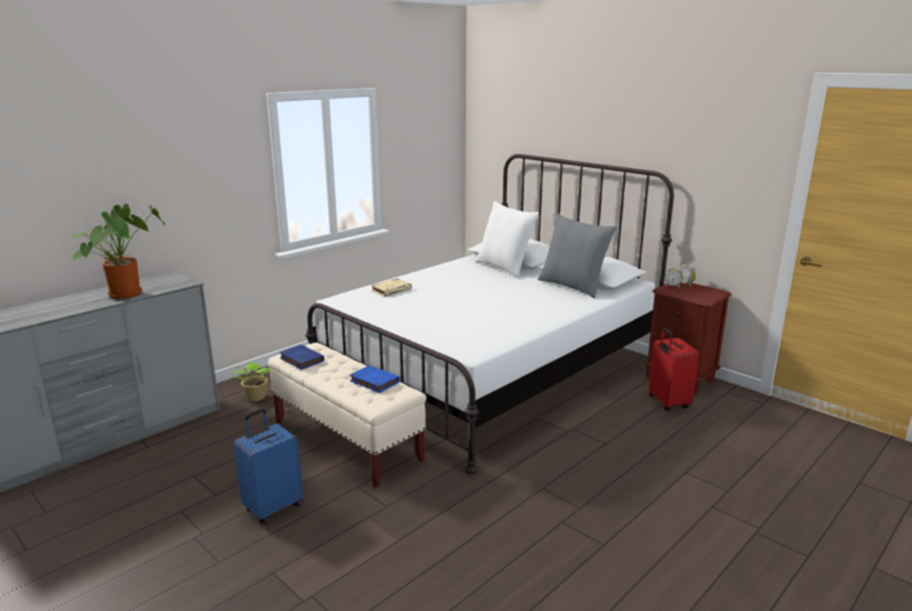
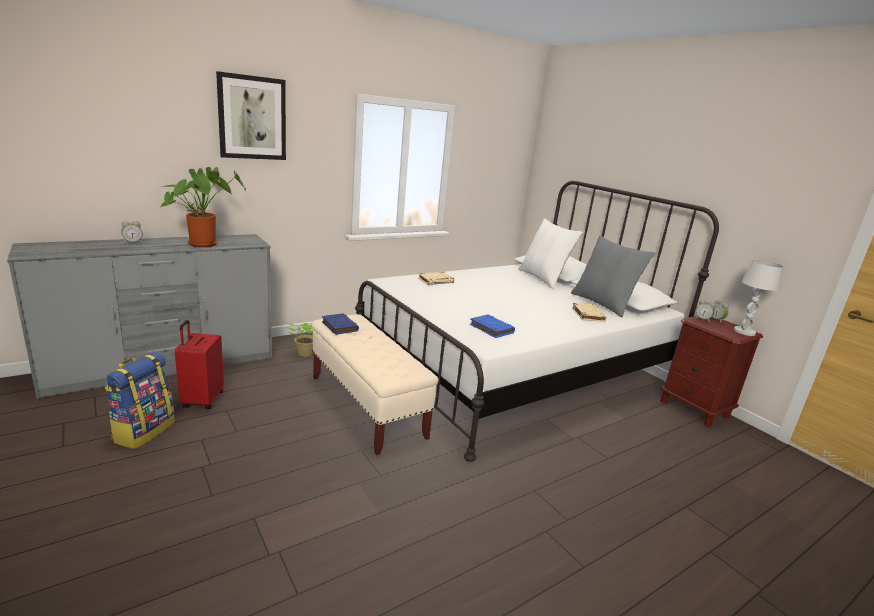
camera: 10 degrees right, 0 degrees up
(44, 307) = (133, 243): none -> alarm clock
(111, 516) = (143, 431): none -> backpack
(155, 140) = (252, 118): none -> picture
(273, 507) = (279, 454): blue suitcase -> none
(374, 382) = (394, 357): blue book -> blue book (491, 328)
(560, 301) = (587, 315): none -> beige book
(667, 403) = (678, 430): red suitcase -> red suitcase (202, 400)
(713, 292) = (744, 331): none -> white table lamp

